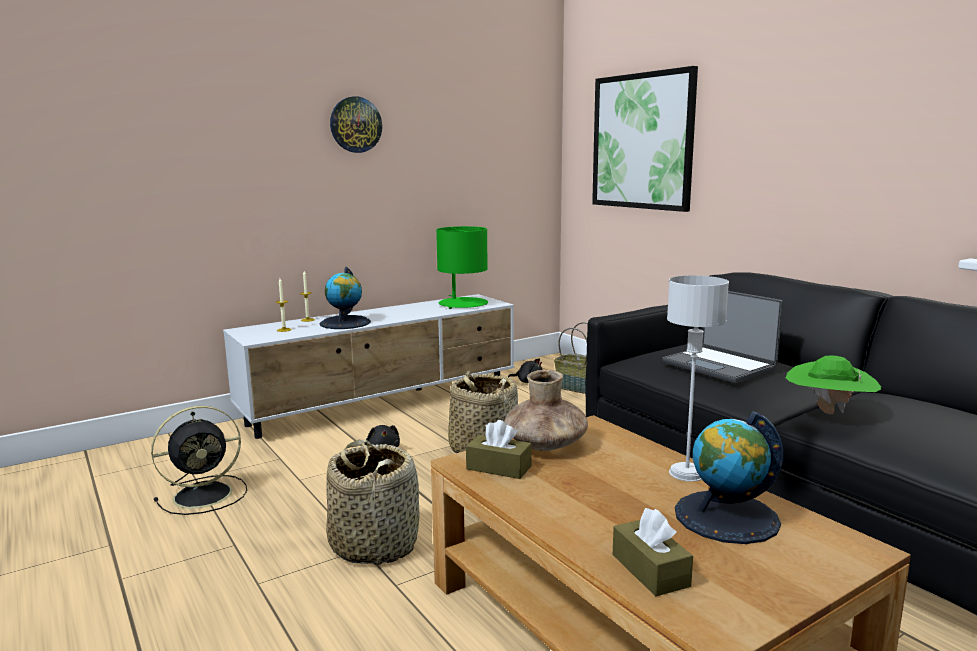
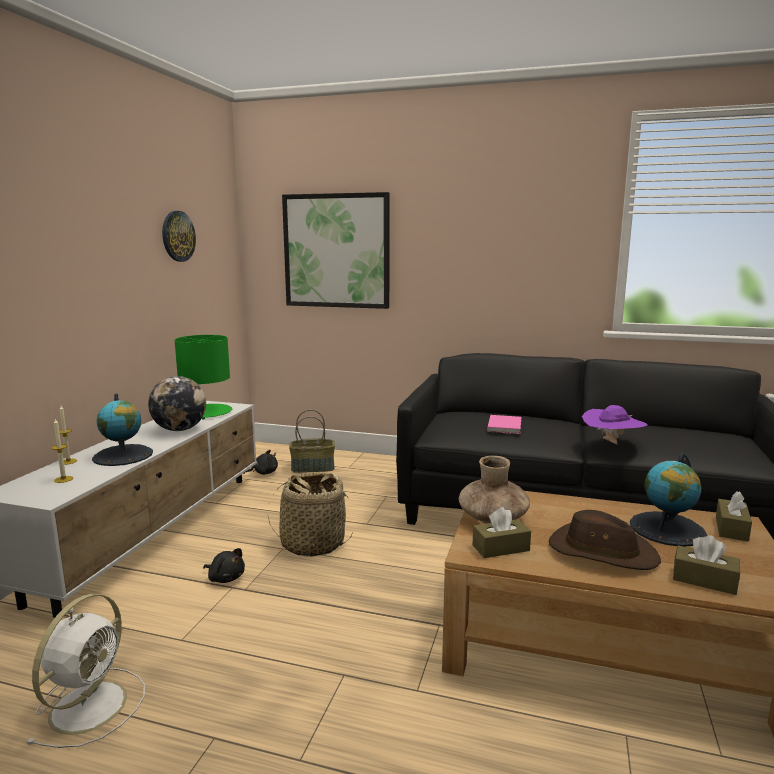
camera: 40 degrees left, 0 degrees up
(205, 494) = (91, 704): black fan -> white fan
(355, 124) = (87, 233): wall clock -> wall clock (178, 236)
(375, 544) = (348, 665): basket -> none
(417, 313) = (179, 429): none -> globe
(592, 505) = (601, 551): none -> brown hat
(687, 473) = (600, 508): grey table lamp -> none
(719, 366) = (505, 426): laptop -> pink book
(825, 548) = (731, 528): none -> brown tissue box
(828, 413) = (611, 444): green hat -> purple hat

